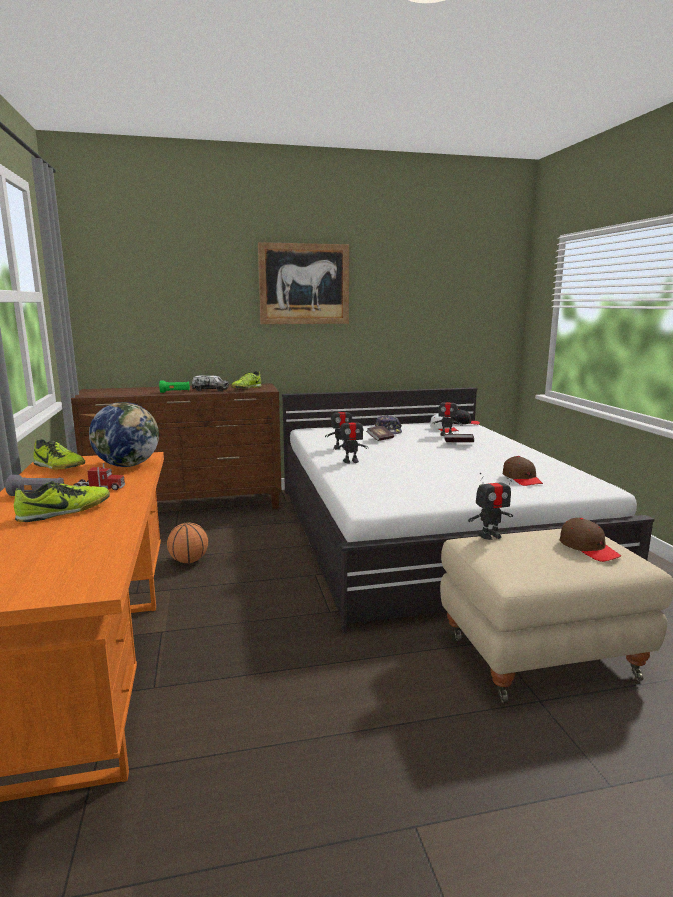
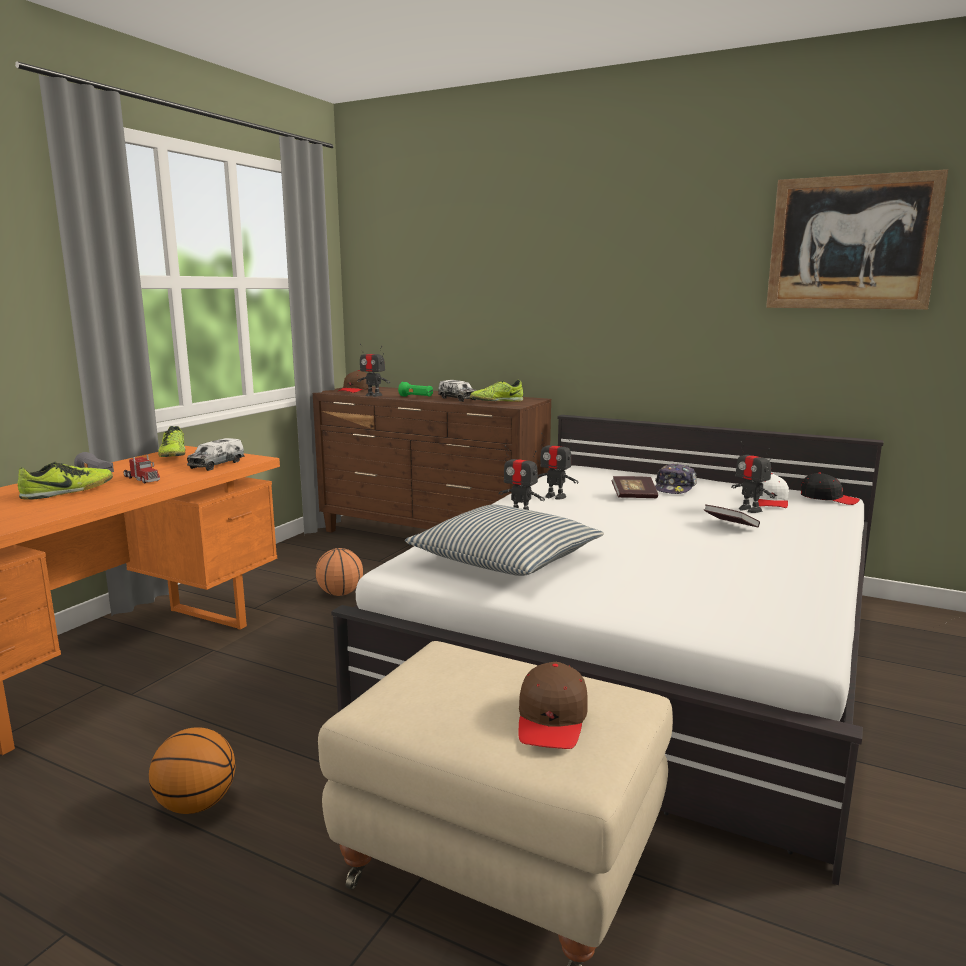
camera: 40 degrees right, 0 degrees up
(65, 512) = (68, 492): shoe -> shoe turned 45 degrees counterclockwise
(128, 465) = (217, 464): globe -> toy truck
(304, 284) = (603, 263): picture -> picture (851, 243)
(348, 718) = (196, 804): none -> basketball
(408, 485) = (505, 559): none -> pillow
(490, 535) = (472, 652): toy robot -> toy robot (373, 395)
(522, 479) = (687, 595): brown cap -> brown cap (355, 390)

